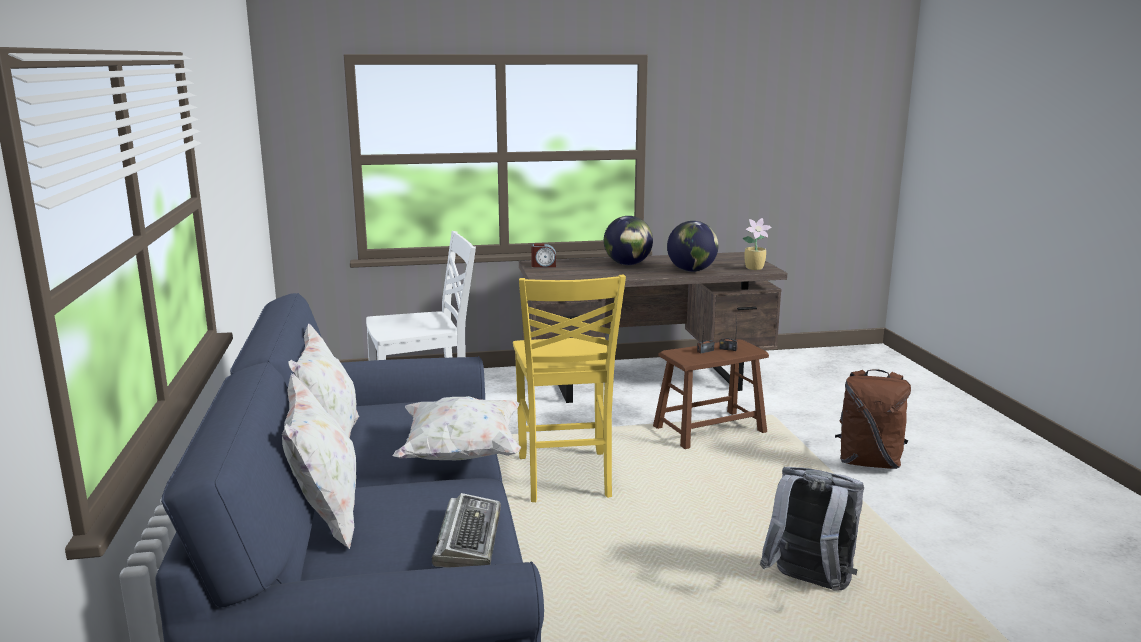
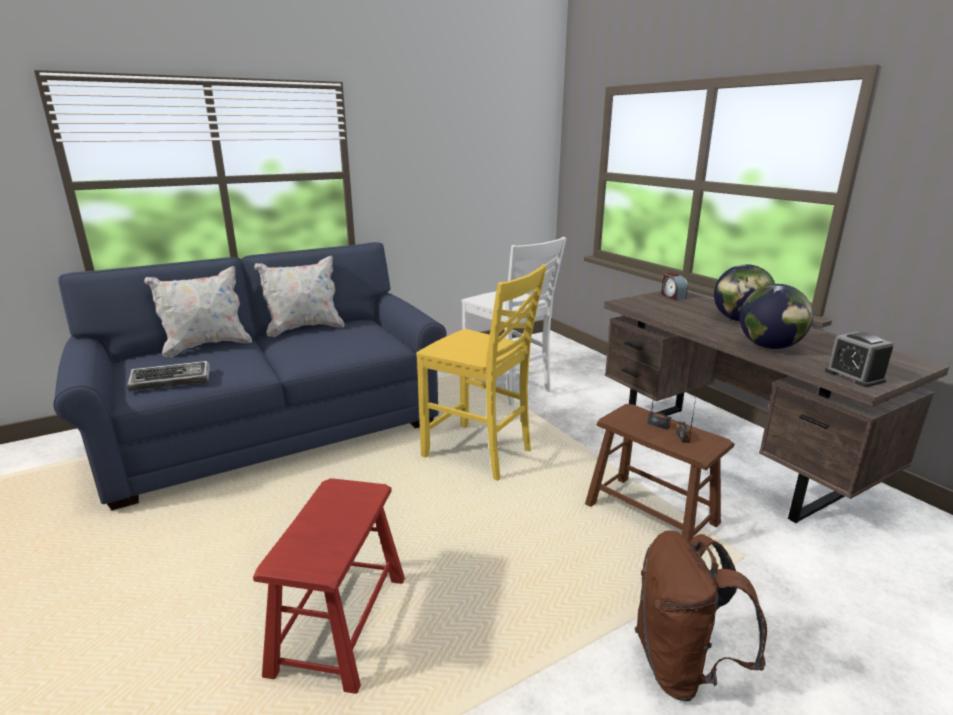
camera: 70 degrees right, 5 degrees up
(461, 454) = (300, 359): white pillow -> none
(565, 478) = (479, 453): yellow chair -> yellow chair turned 120 degrees counterclockwise
(755, 268) = (854, 376): potted plant -> alarm clock
(808, 585) = (340, 623): grey backpack -> red stool

